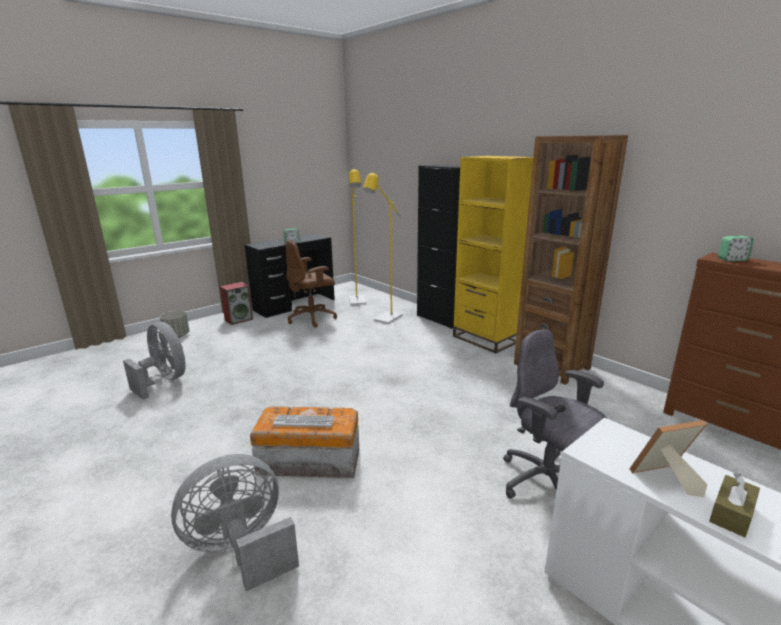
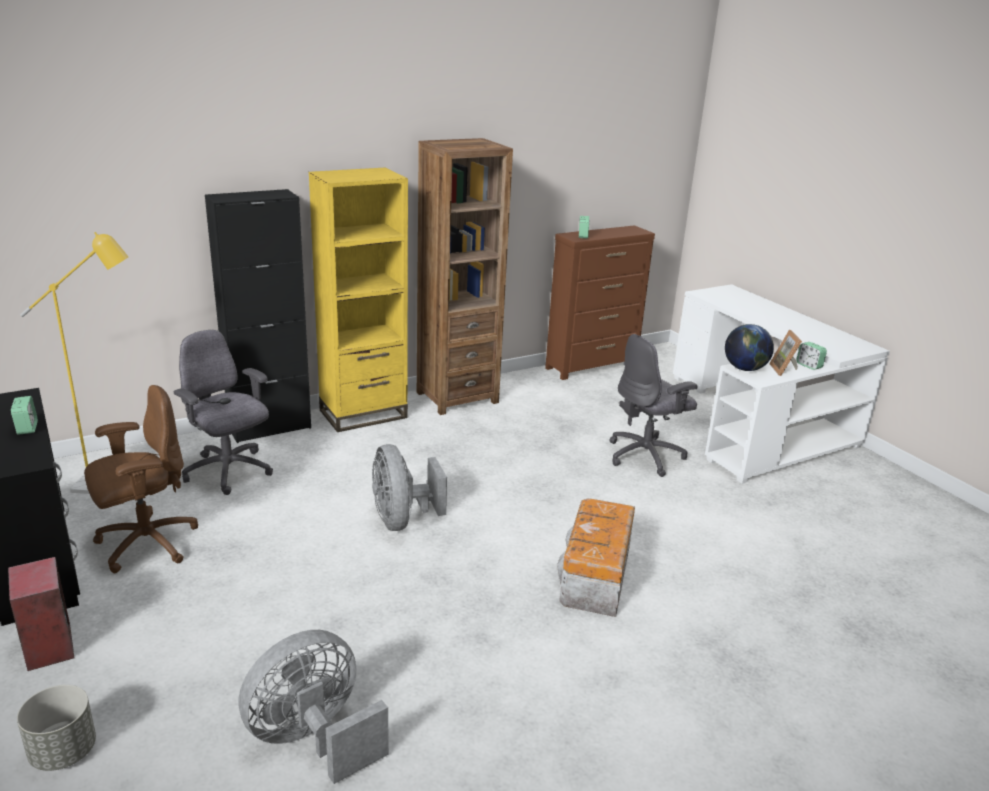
camera: 80 degrees left, 5 degrees up
(241, 549) = (722, 625): grey fan -> grey fan (402, 520)
(304, 421) = (606, 531): keyboard -> none
(312, 318) = (145, 544): brown office chair -> brown office chair turned 105 degrees counterclockwise
(385, 320) = (229, 472): yellow floor lamp -> grey office chair
(618, 437) = (745, 368): none -> globe
(731, 514) = (809, 365): brown tissue box -> alarm clock

